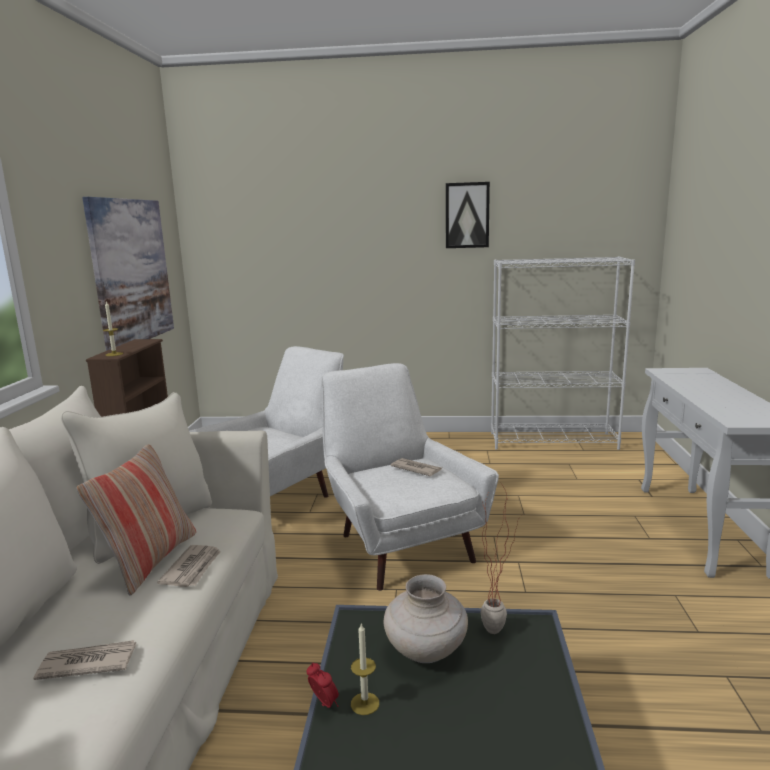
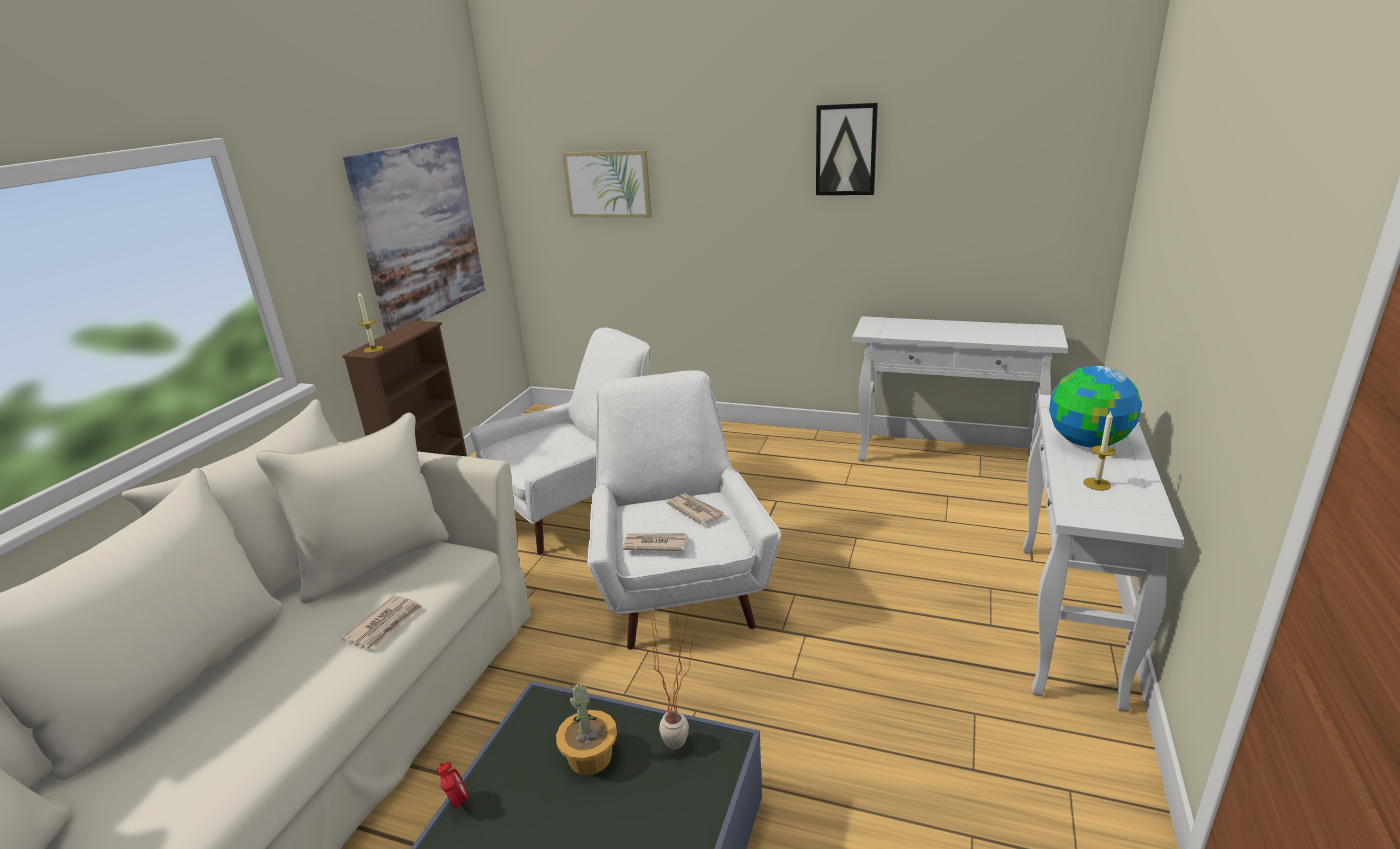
camera: 15 degrees right, 10 degrees up
(87, 663) = (242, 725): newspaper -> newspaper (654, 544)
(150, 560) = (352, 607): pillow -> none
(278, 244) = (608, 184): none -> picture
(365, 703) = (498, 808): candle -> candle (1096, 484)
(426, 651) = (590, 758): beige vase -> potted plant
(553, 441) = (947, 457): white bookcase -> white console table
(702, 388) = (1087, 443): none -> globe

